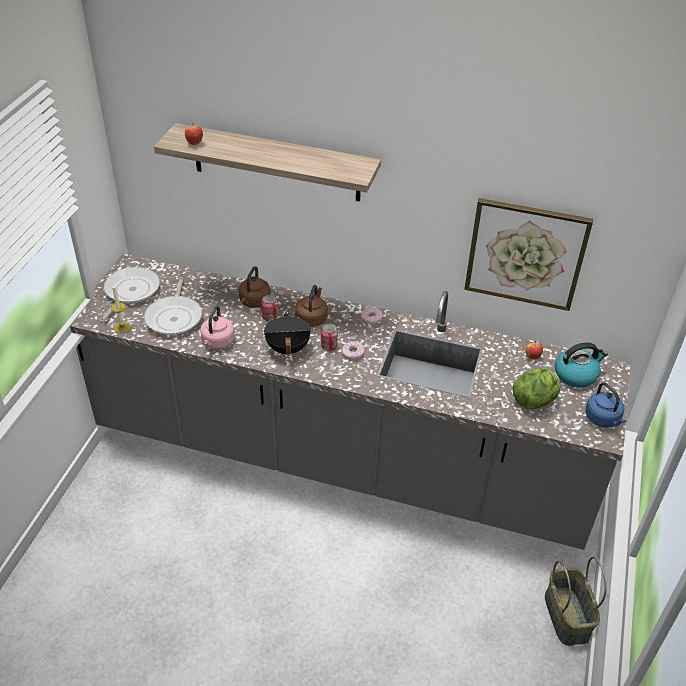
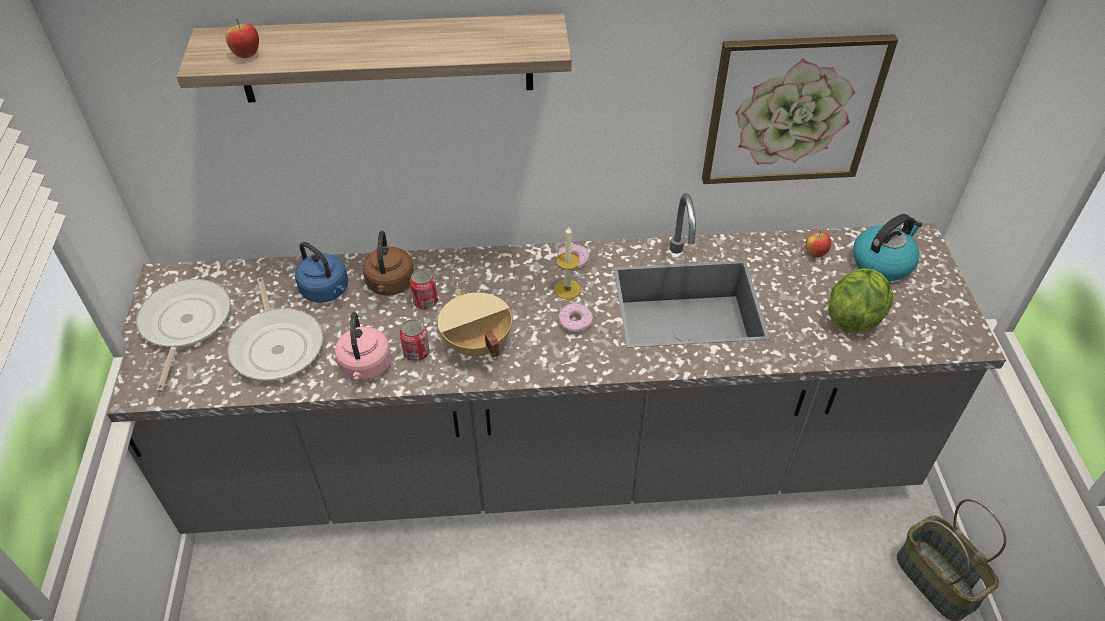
camera: 20 degrees left, 5 degrees up
(122, 327) = (198, 388): candle -> candle (567, 289)
(286, 348) = (476, 344): black cooking pot -> beige cooking pot
(312, 318) = (488, 285): brown kettle -> none
(329, 346) = (536, 322): can -> can (416, 353)
(603, 419) = (952, 315): blue kettle -> blue kettle (327, 291)

